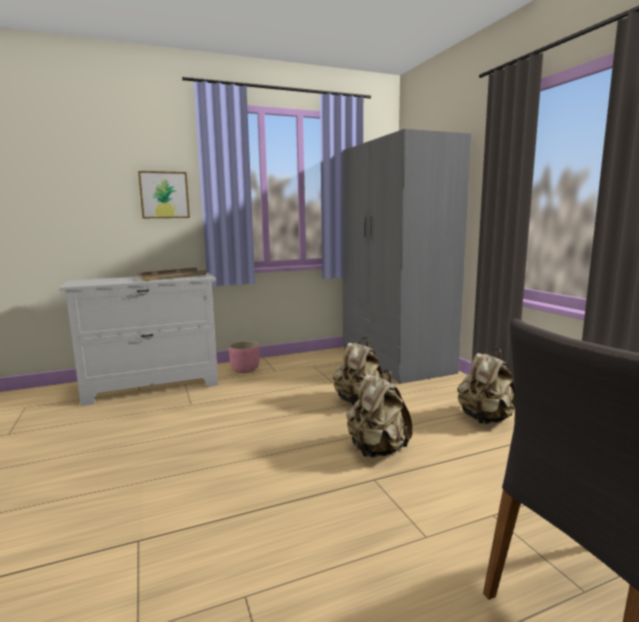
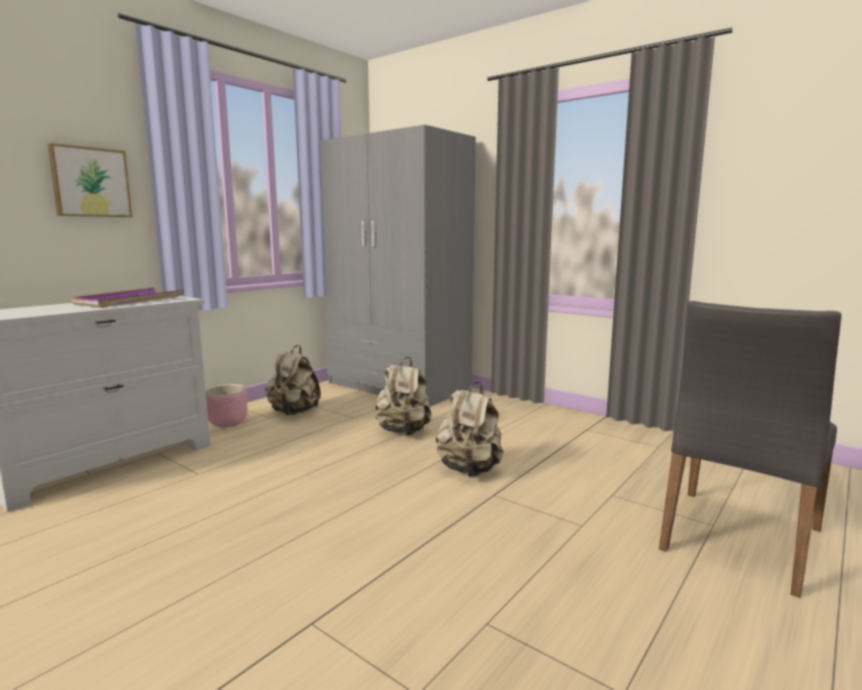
camera: 30 degrees left, 0 degrees up
(171, 277) = (129, 301): grey tray -> purple tray
(485, 419) = (533, 424): beige backpack -> beige backpack (294, 413)

